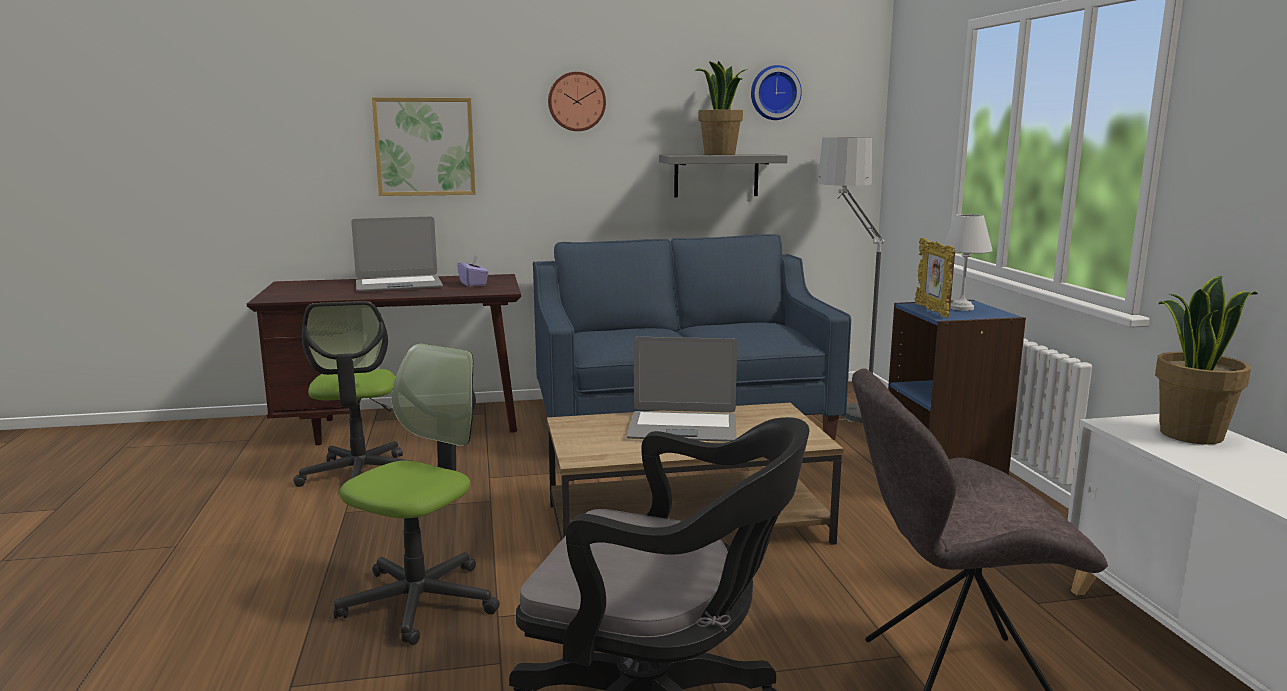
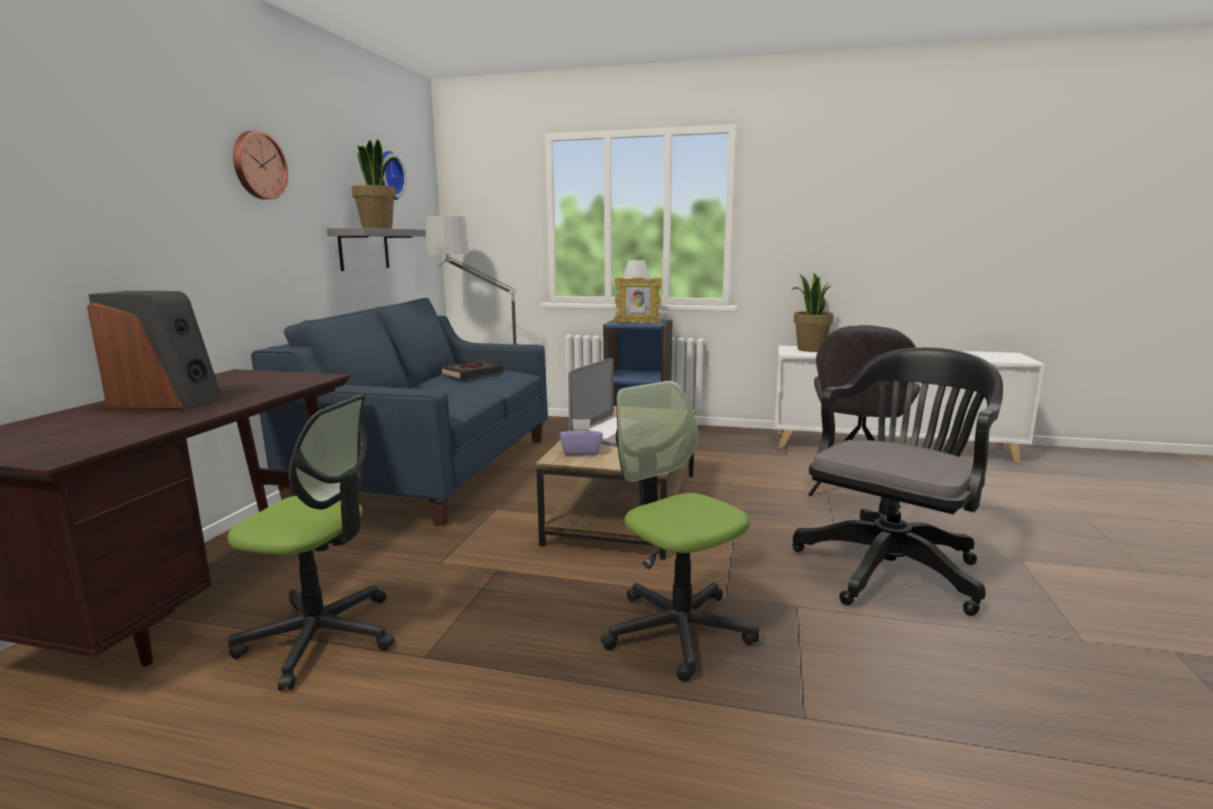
camera: 65 degrees left, 0 degrees up
(398, 285) = (167, 402): laptop -> speaker
(425, 147) = (104, 209): picture -> none
(473, 284) = (252, 381): purple tissue box -> purple tissue box (581, 451)
(742, 329) = (472, 374): none -> black book

